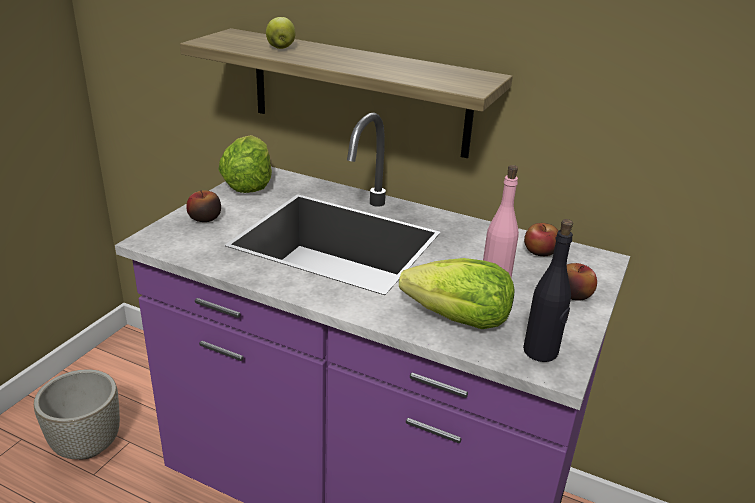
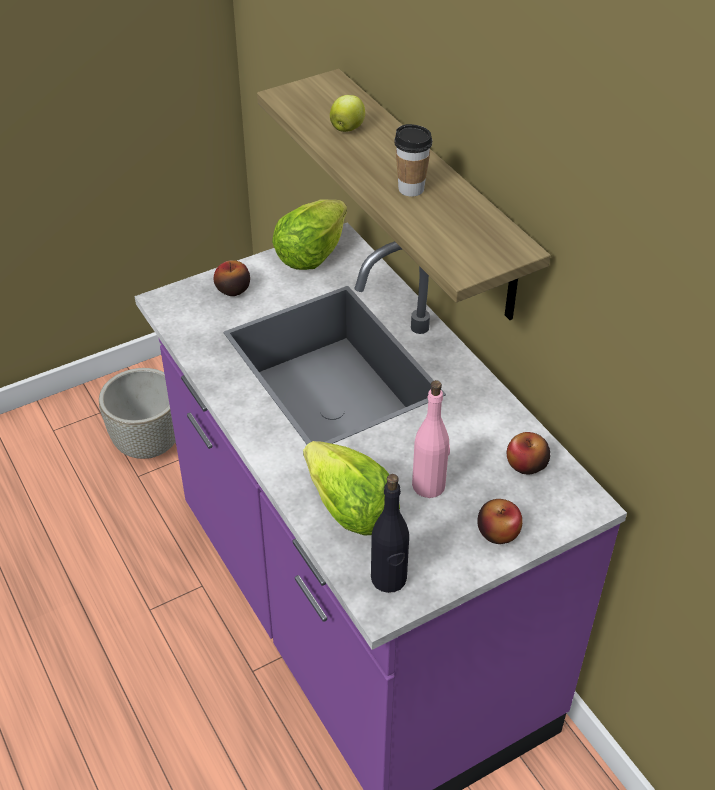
camera: 35 degrees right, 15 degrees up
(373, 64) = (411, 189): none -> cup

